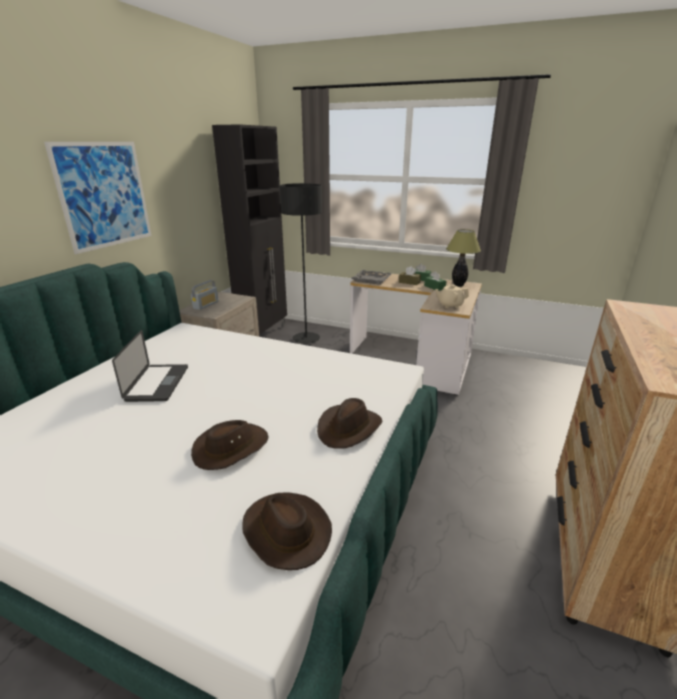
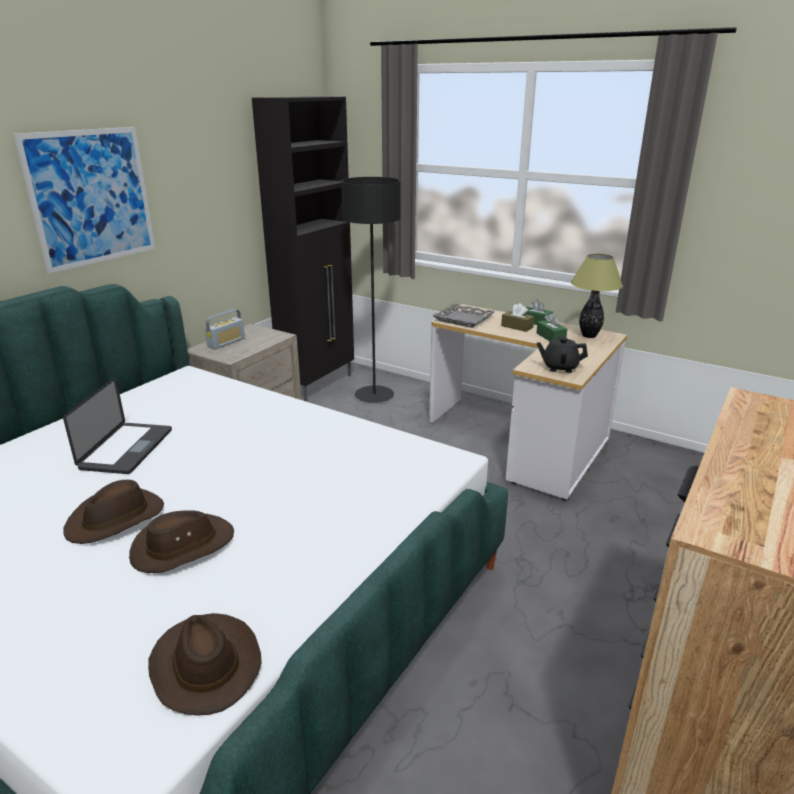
camera: 10 degrees right, 0 degrees up
(349, 428) = (344, 537): brown hat -> brown hat (116, 519)
(450, 305) = (559, 367): beige teapot -> black teapot

